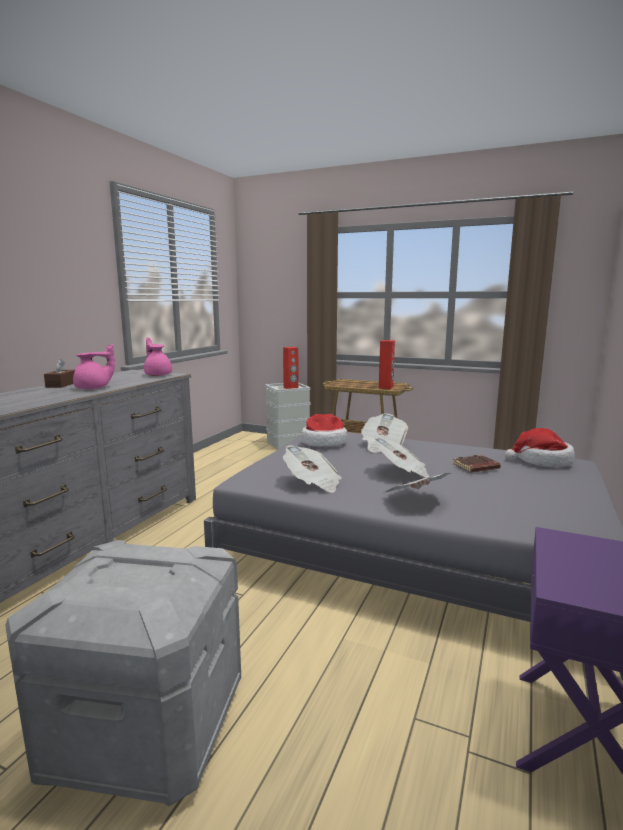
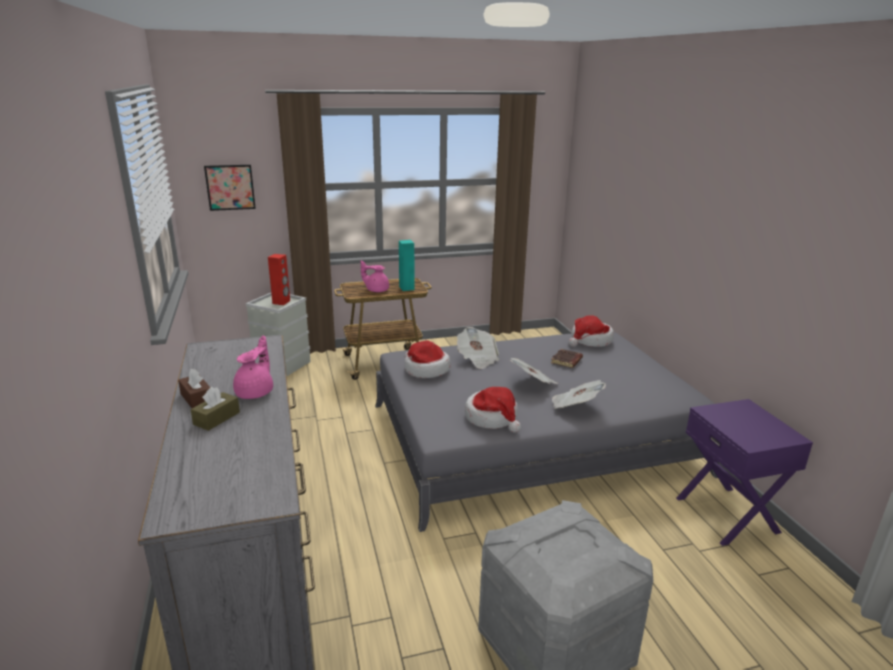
camera: 40 degrees left, 10 degrees up
(41, 392) = (216, 418): none -> brown tissue box
(158, 375) = (254, 346): pink teapot -> pink teapot (376, 290)
(273, 293) = (230, 187): none -> picture
(313, 483) = (492, 418): newspaper -> hat
(386, 387) = (407, 288): red speaker -> turquoise speaker

